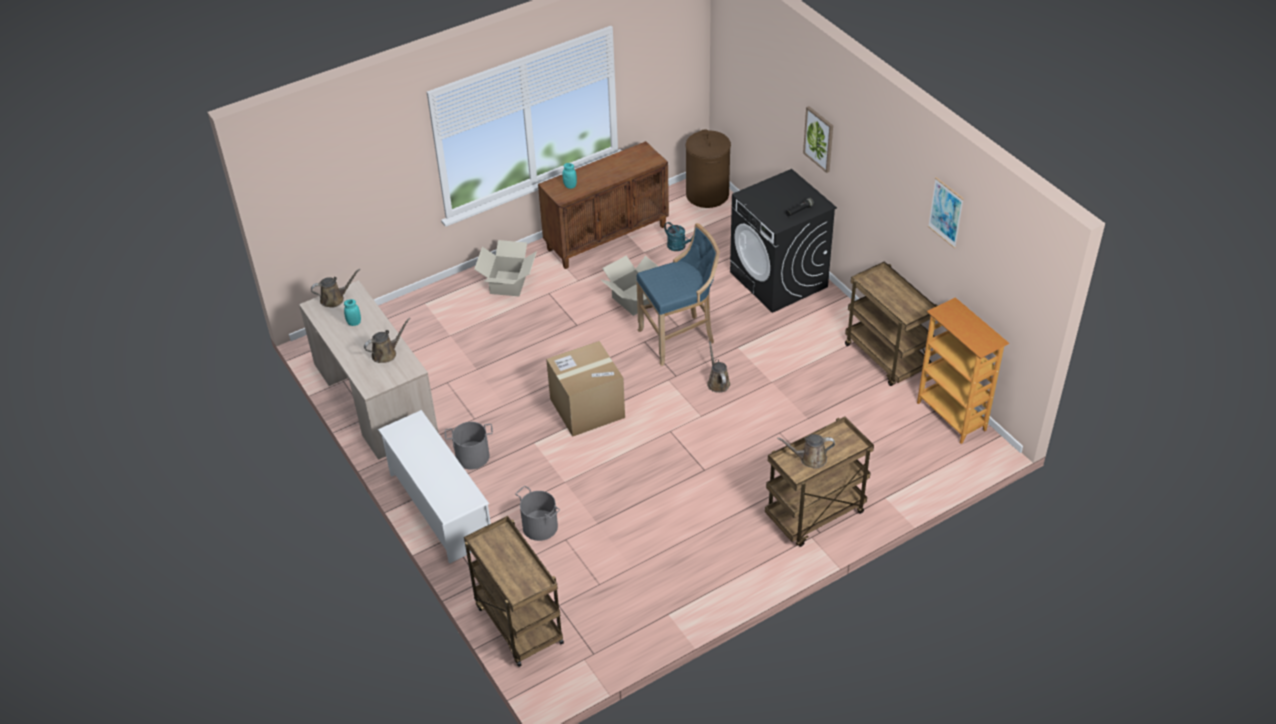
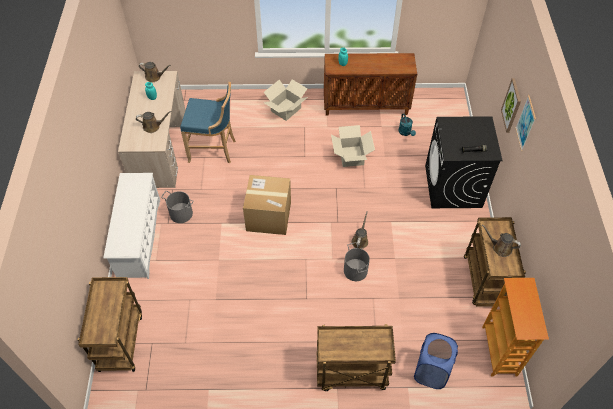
camera: 30 degrees right, 10 degrees up
(539, 527) = (182, 282): grey bucket -> grey bucket (355, 270)
(679, 338) = (359, 196): blue stool -> blue stool (214, 150)
(707, 195) = (450, 105): brown laundry basket -> none
(810, 459) = (346, 344): brown watering can -> brown watering can (500, 248)
(897, 470) = (431, 371): none -> blue laundry basket
(946, 212) = (553, 214): picture -> picture (525, 123)

